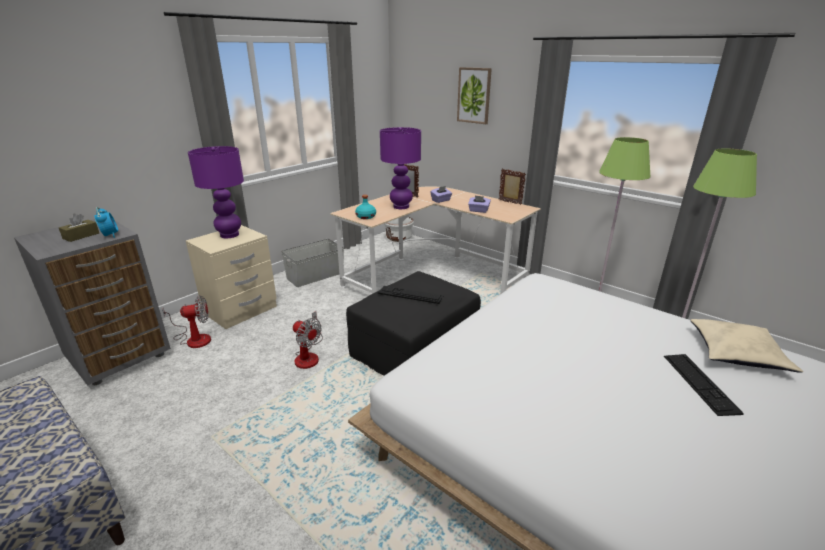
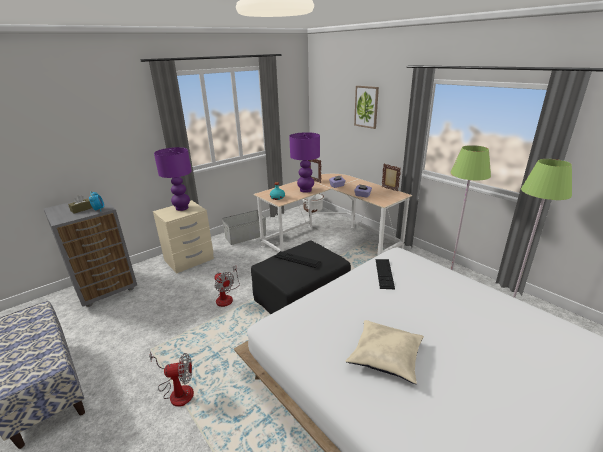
camera: 10 degrees right, 0 degrees up
(194, 338) = (154, 279): fan -> fan (177, 391)
(699, 383) = (491, 348): keyboard -> keyboard (384, 273)
(737, 353) = (534, 326): beige pillow -> beige pillow (386, 356)

